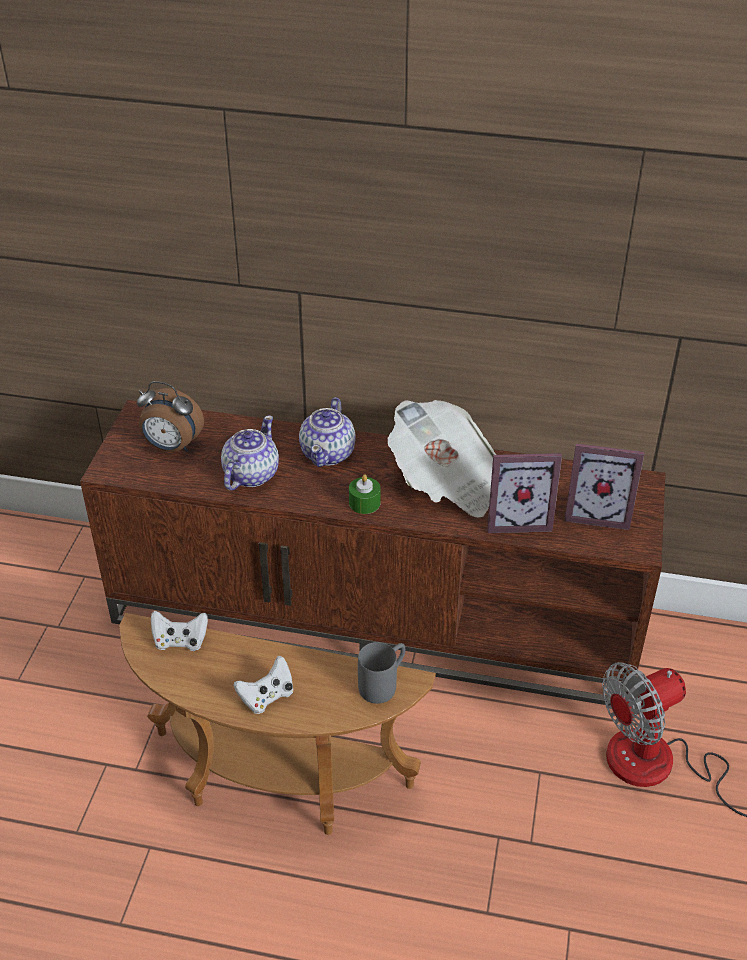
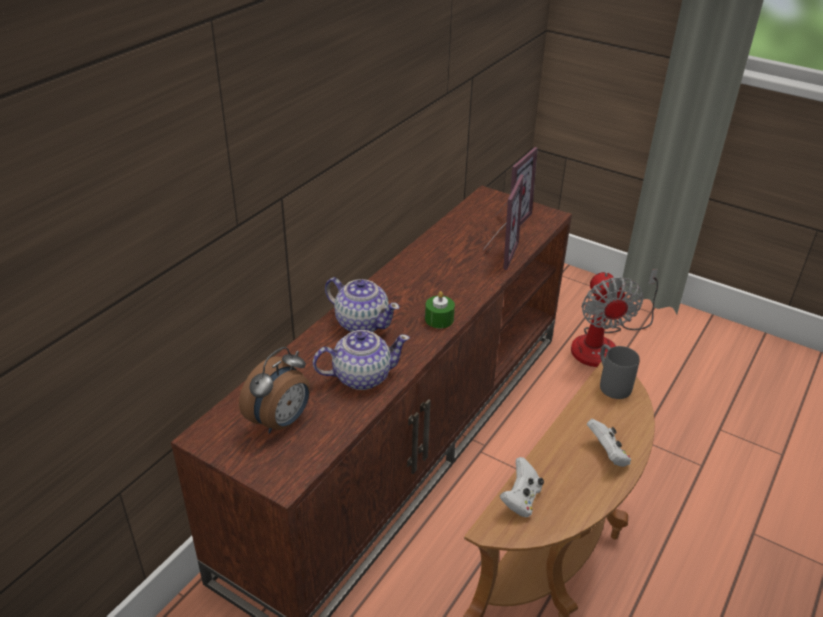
camera: 70 degrees left, 5 degrees down
(250, 475) = (361, 376): teapot -> teapot turned 120 degrees clockwise
(446, 481) = (437, 273): newspaper -> none

